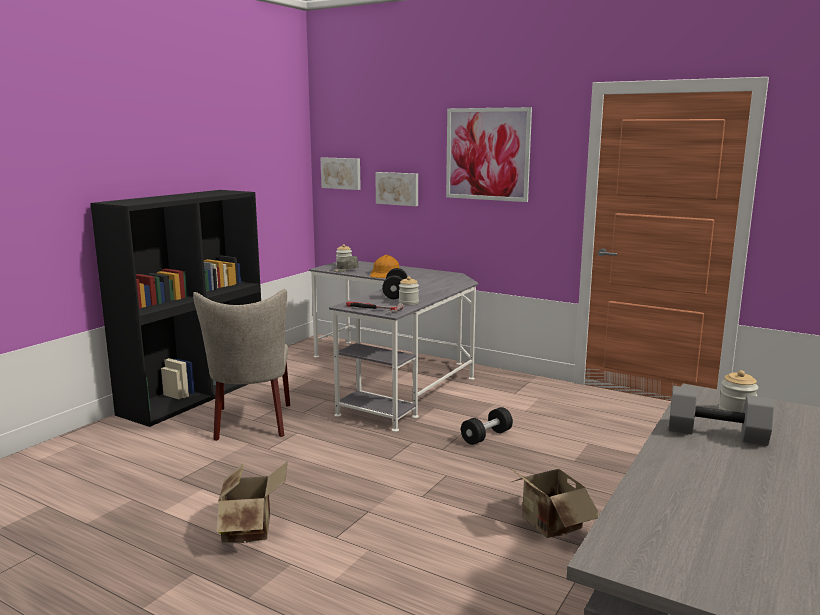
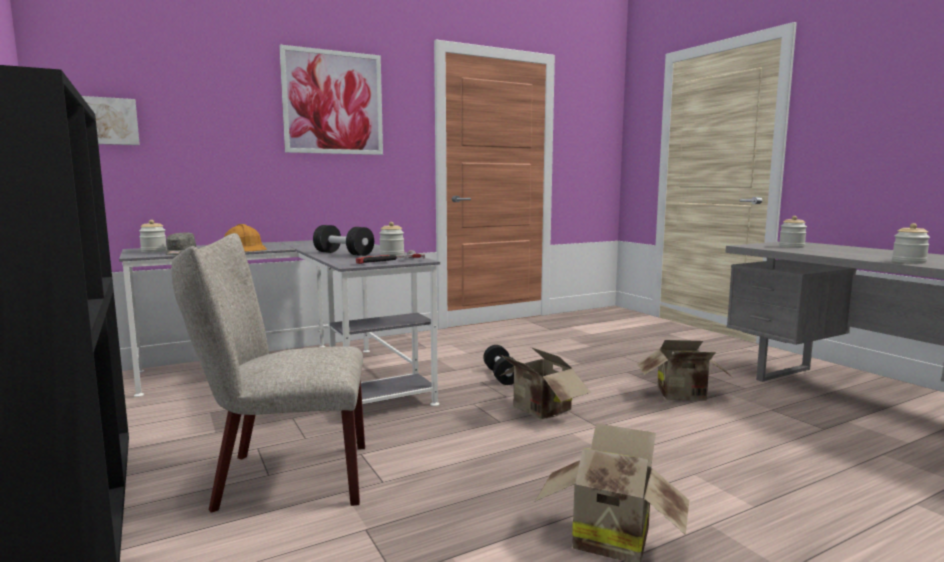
camera: 60 degrees left, 5 degrees down
(252, 424) = (283, 478): beige chair -> beige chair turned 150 degrees clockwise
(397, 188) = (208, 143): picture -> none
(426, 468) = (539, 411): none -> cardboard box
(665, 472) = (908, 262): none -> jar
(715, 434) = (832, 252): grey dumbbell -> none

